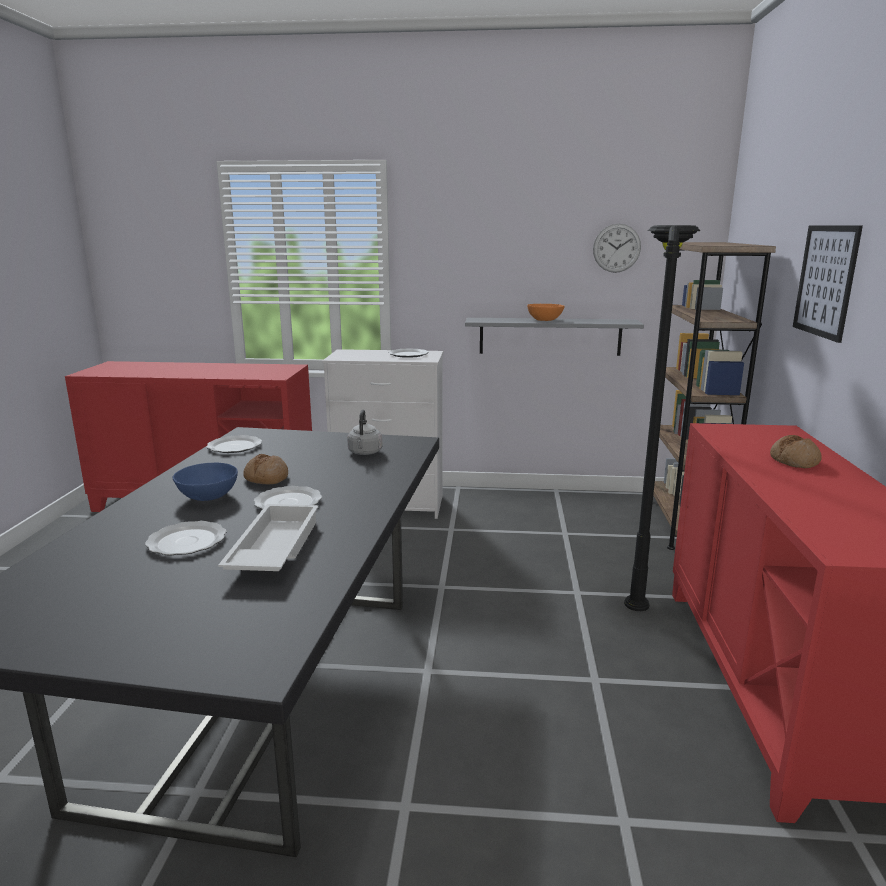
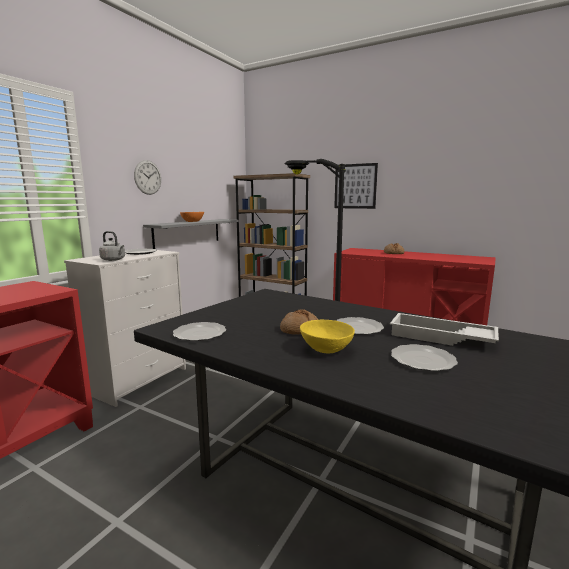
camera: 65 degrees left, 5 degrees down
(208, 496) = (326, 349): blue bowl -> yellow bowl
(365, 453) = (274, 303): grey kettle -> grey kettle (114, 260)
(616, 248) = (210, 178): wall clock -> wall clock (148, 177)

